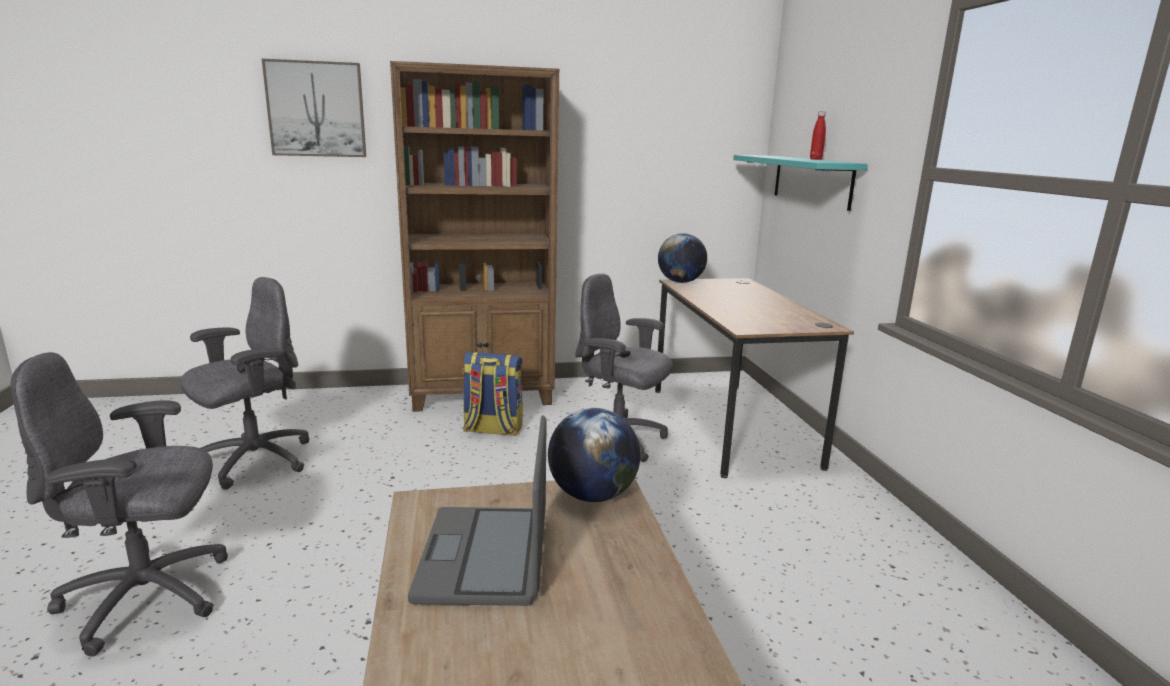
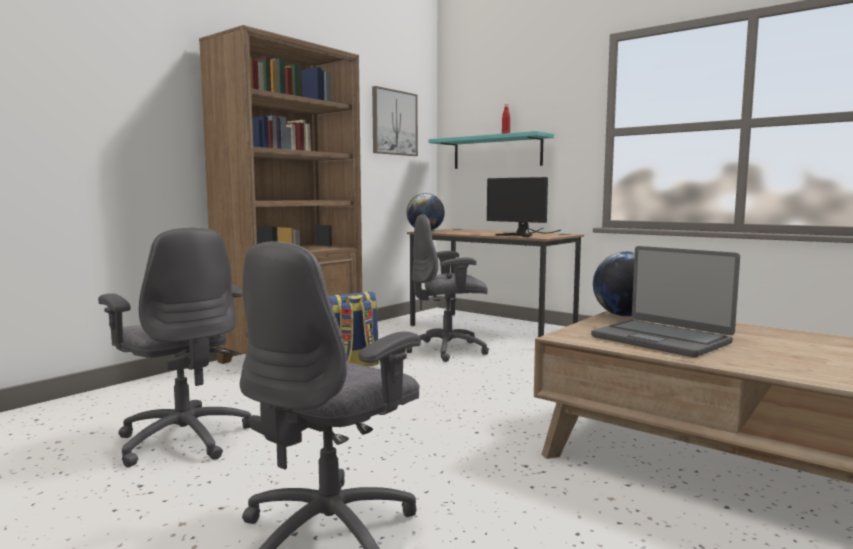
camera: 40 degrees left, 10 degrees down
(253, 461) = (184, 439): grey office chair -> grey office chair turned 135 degrees clockwise
(316, 109) = (117, 68): picture -> picture (394, 123)
(749, 317) = (524, 235): none -> monitor

